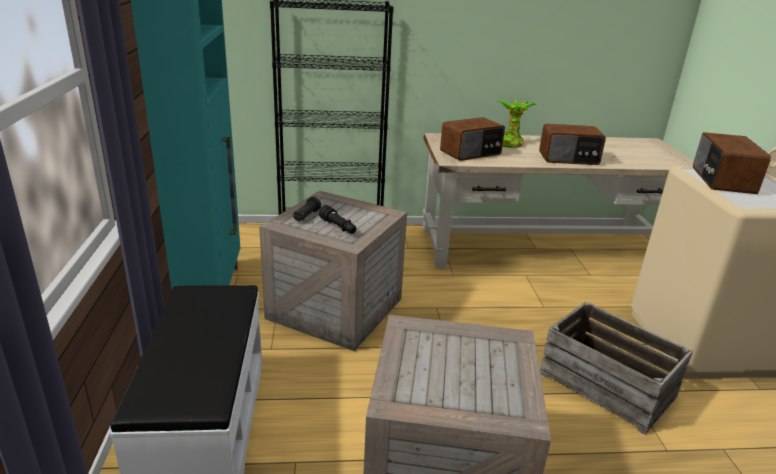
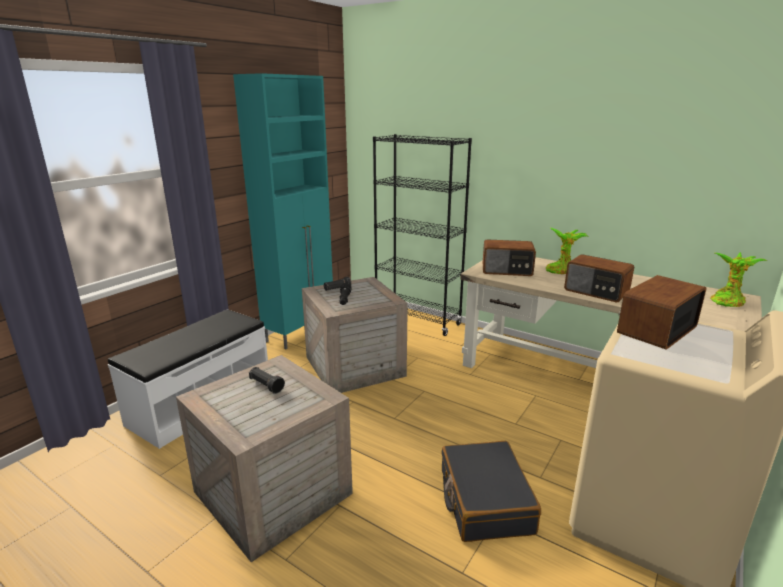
camera: 40 degrees right, 5 degrees down
(440, 355) = (266, 386): none -> black flashlight
(607, 384) = (484, 501): crate -> black suitcase
(651, 147) = (727, 301): none -> potted plant

